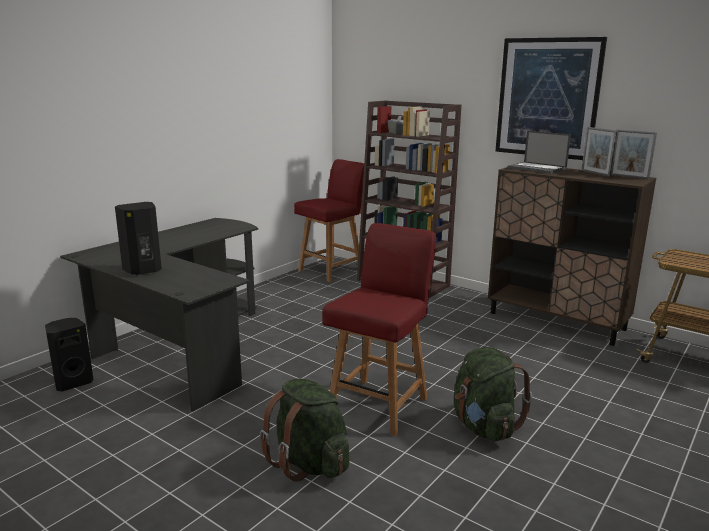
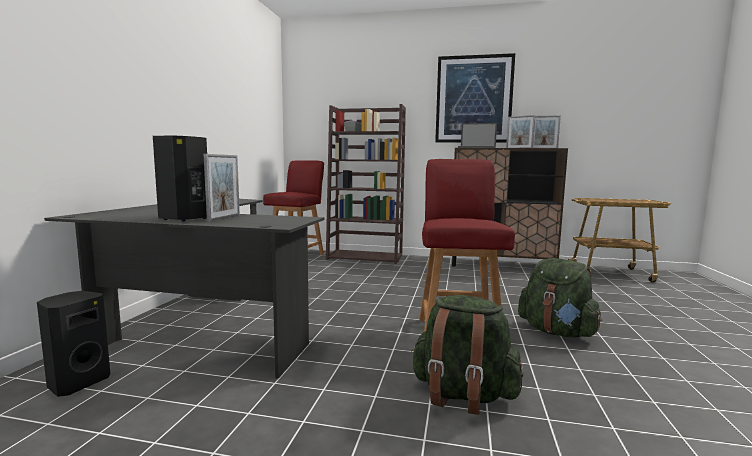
camera: 25 degrees left, 10 degrees down
(170, 272) = (224, 218): none -> picture frame

